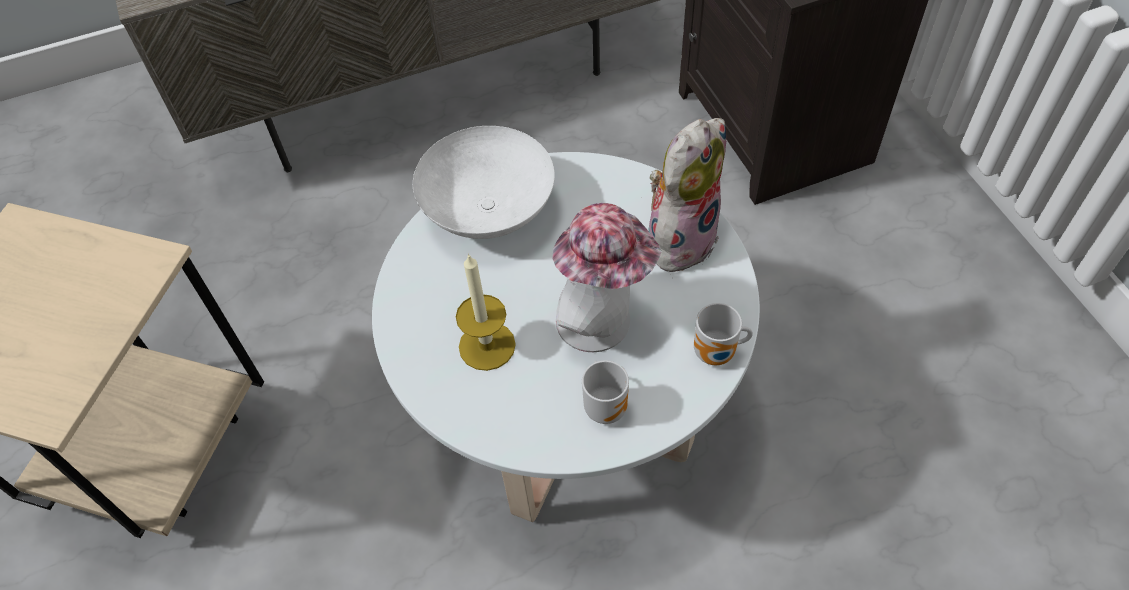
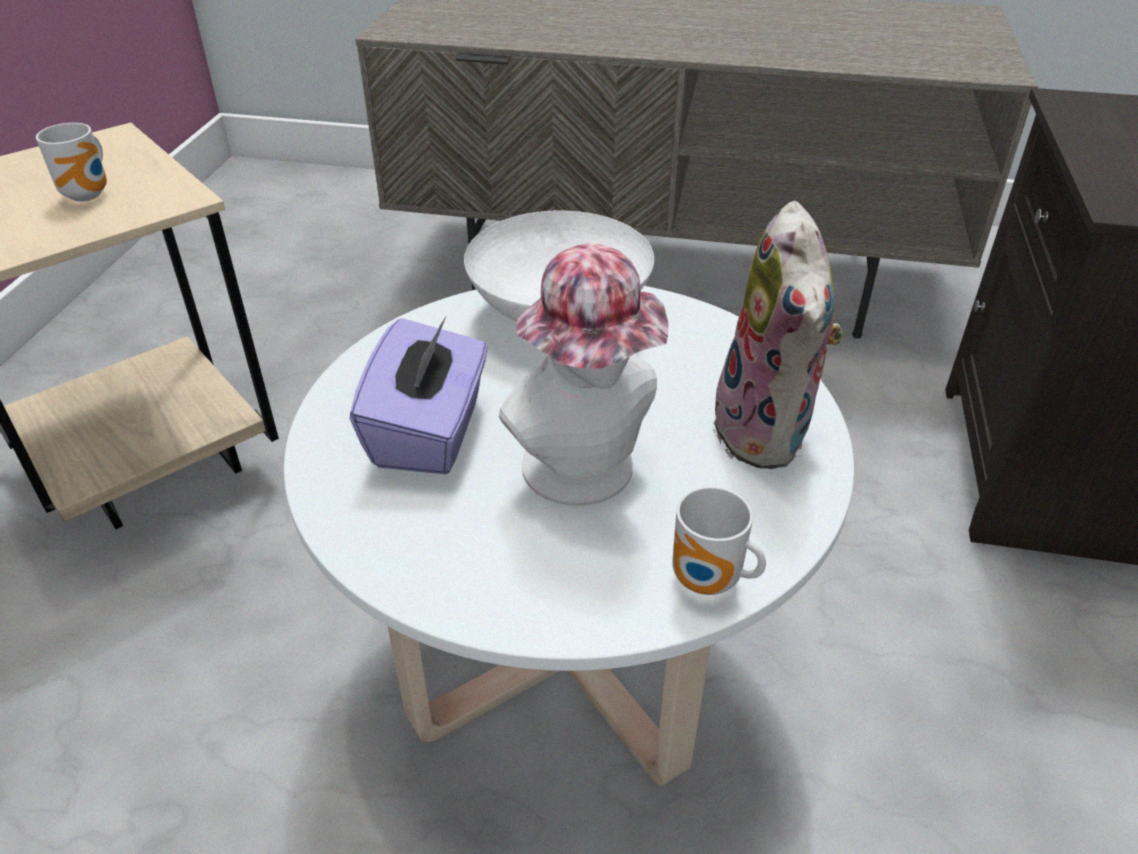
camera: 30 degrees right, 15 degrees down
(487, 345) = (430, 432): candle -> purple tissue box
(606, 406) = (505, 564): mug -> mug (90, 194)
(680, 237) = (769, 433): plush toy -> plush toy turned 105 degrees clockwise

